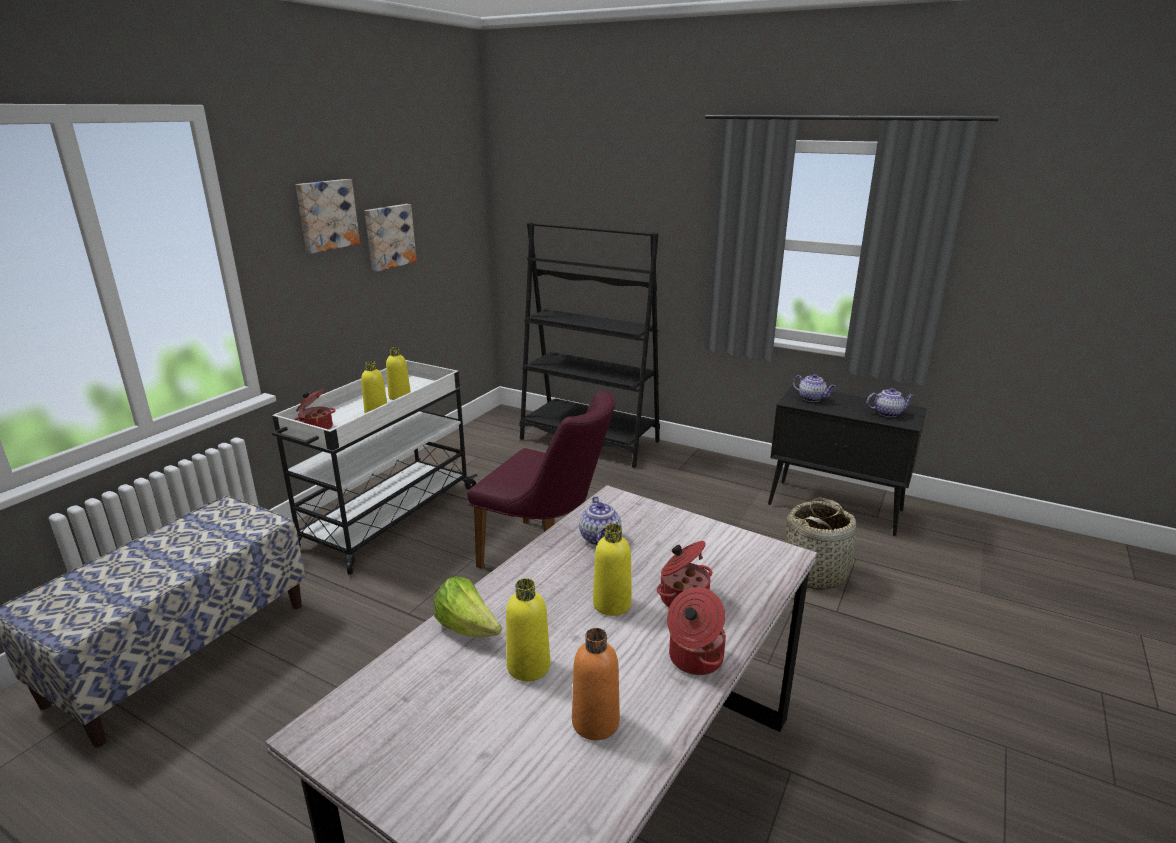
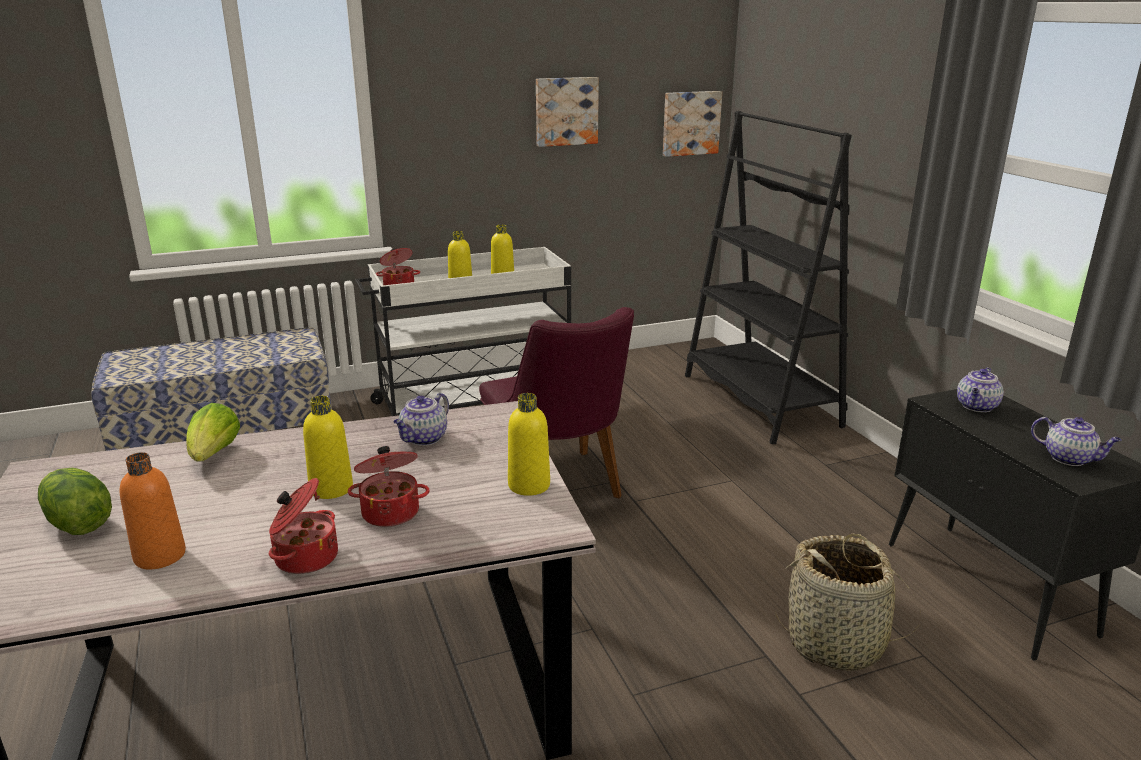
camera: 40 degrees right, 0 degrees up
(326, 215) = (485, 79): picture -> picture (690, 123)
(470, 745) = (77, 524): none -> lettuce
(528, 666) = (197, 498): yellow bottle -> yellow bottle (529, 485)
(812, 398) = (977, 407): teapot -> teapot turned 45 degrees clockwise

